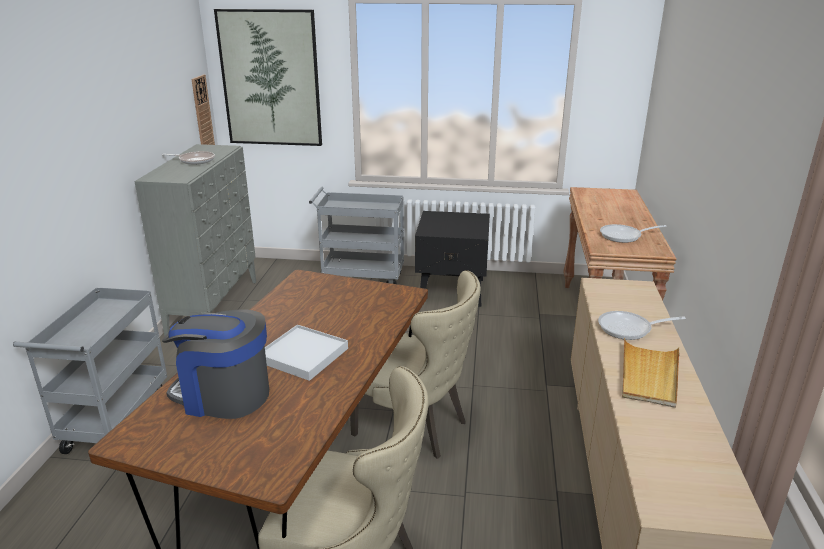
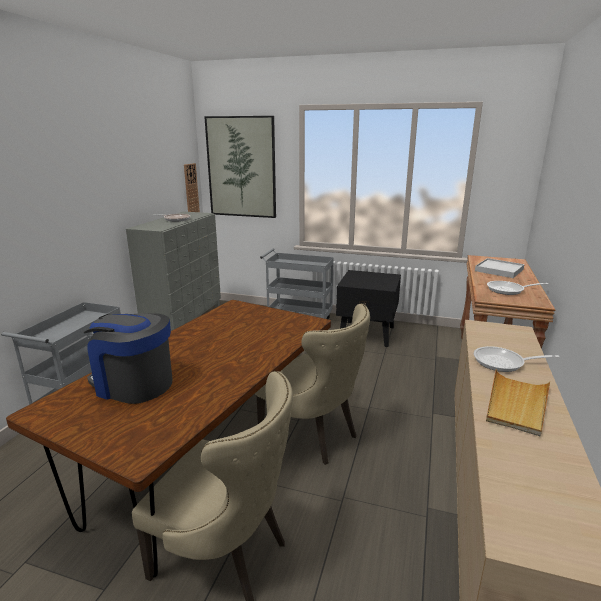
camera: 10 degrees right, 5 degrees down
(303, 355) = (210, 360): white tray -> white tray (499, 270)

